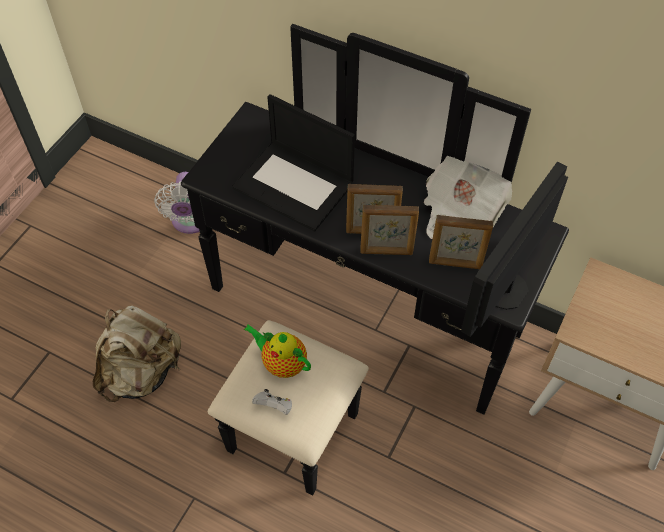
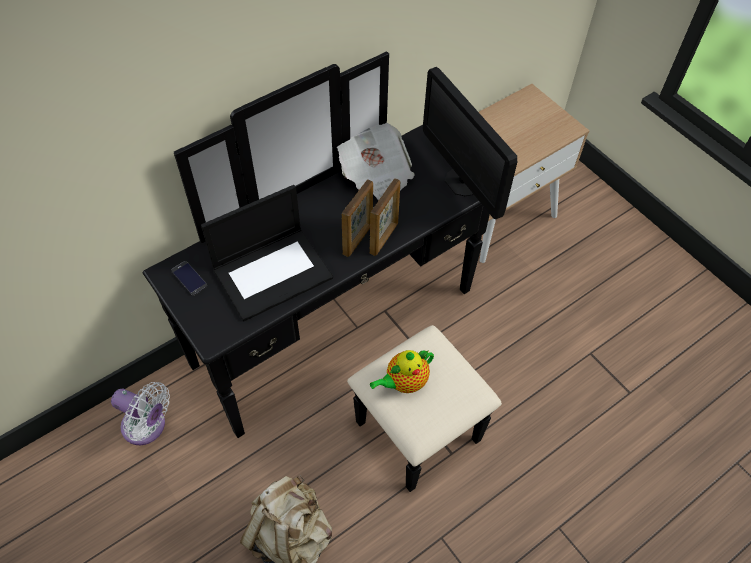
camera: 65 degrees left, 0 degrees up
(254, 133) = (189, 278): none -> phone
(274, 407) = (442, 405): white game controller -> none
(455, 264) = (422, 200): picture frame -> none

